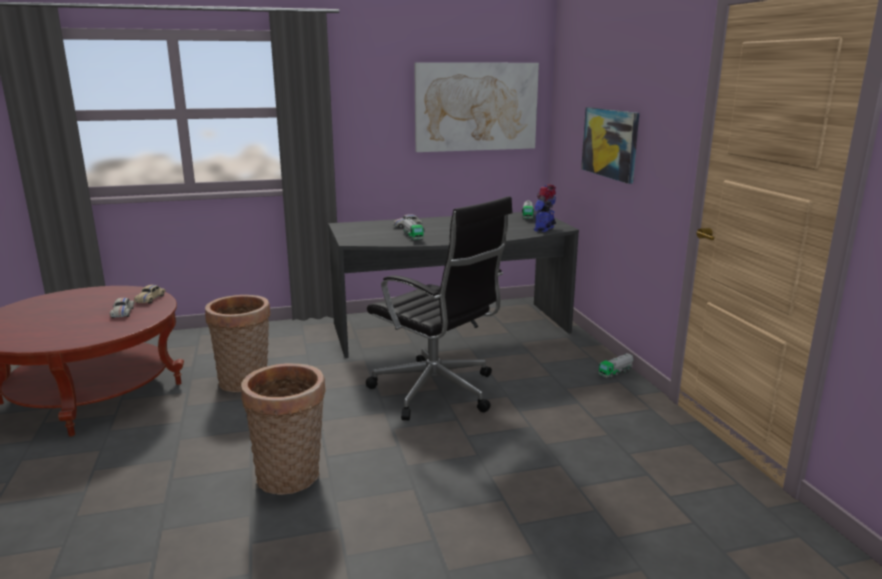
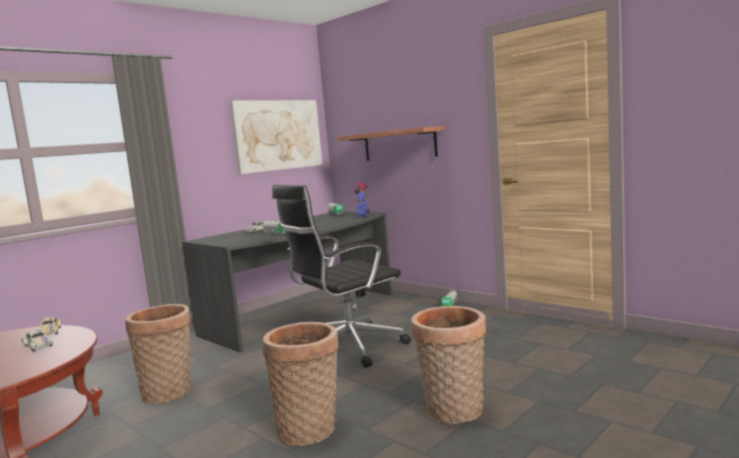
camera: 30 degrees left, 10 degrees down
(431, 523) = (454, 412): none -> basket
(437, 392) = (347, 348): black office chair -> black office chair turned 135 degrees clockwise
(610, 143) = (399, 144): picture -> shelf

